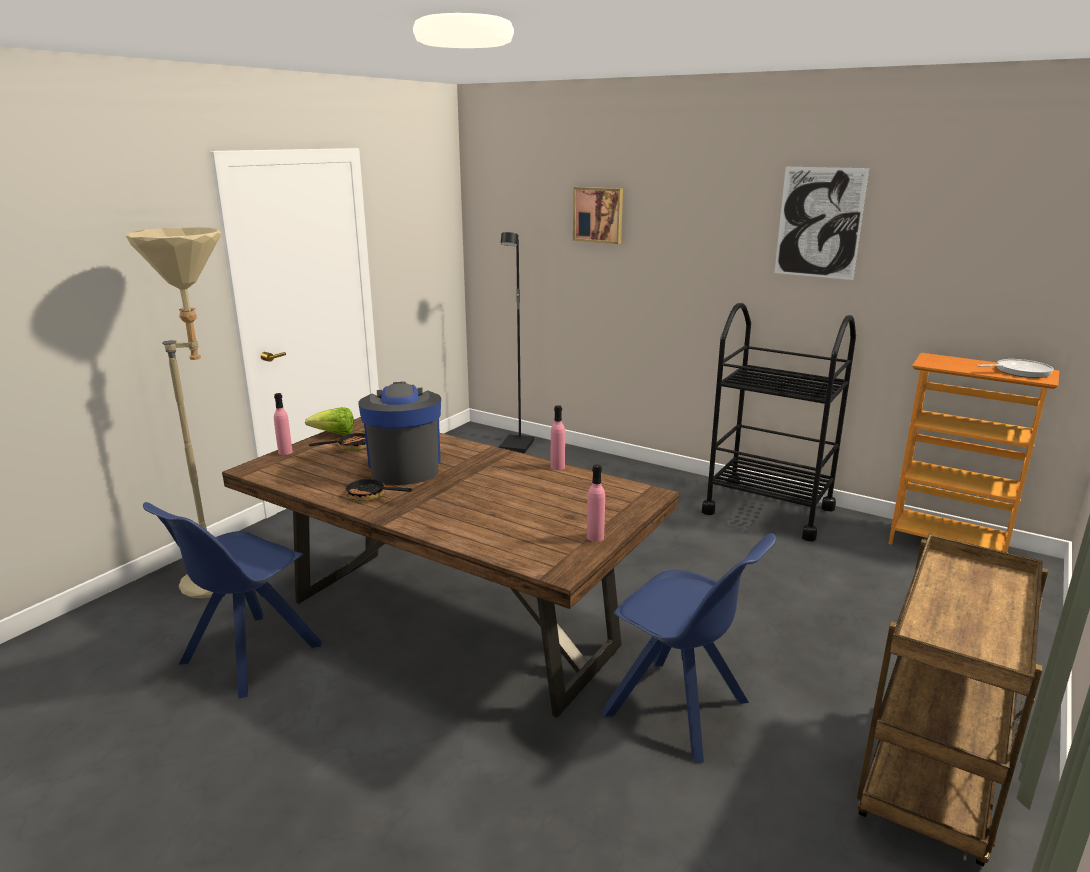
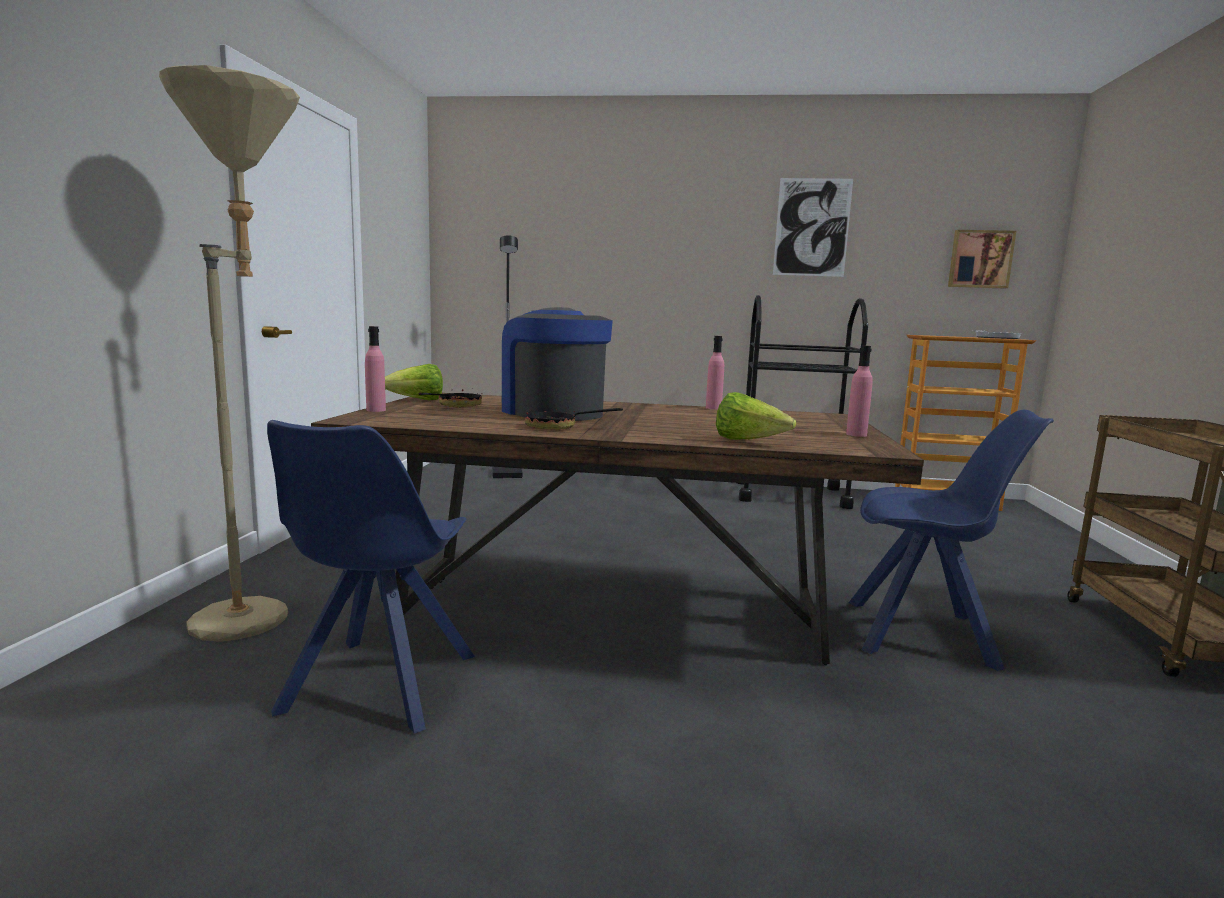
camera: 25 degrees left, 10 degrees down
(476, 539) = (748, 441): none -> lettuce
(598, 215) = (593, 227): picture -> picture (980, 259)

